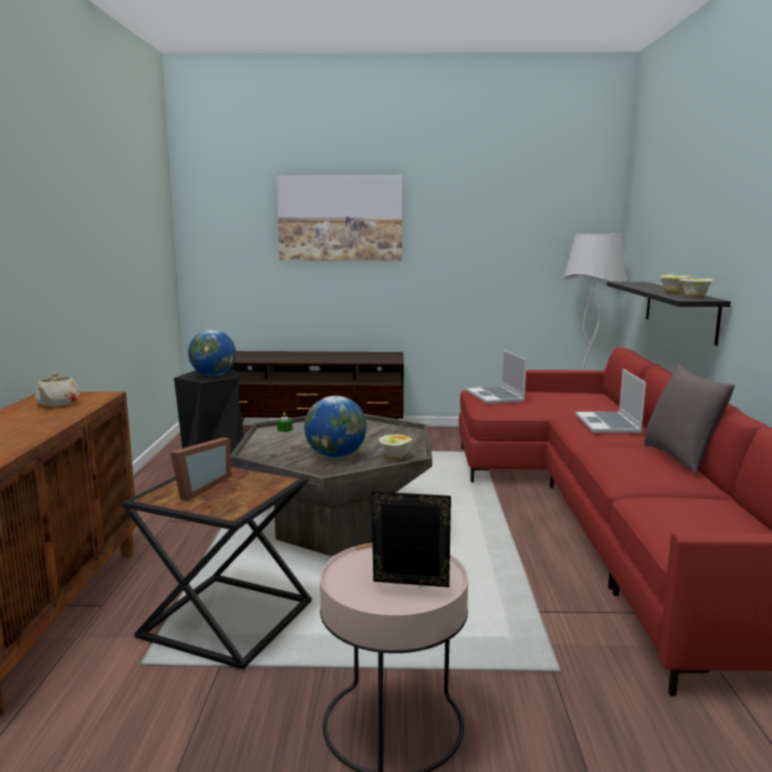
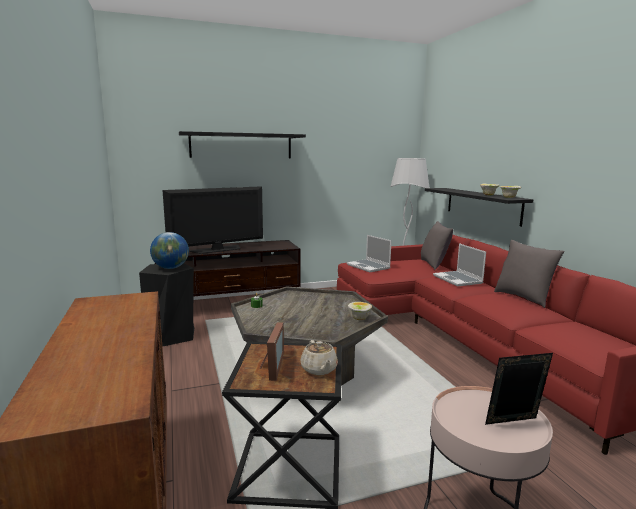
camera: 20 degrees left, 0 degrees up
(57, 404) = (112, 309): beige teapot -> beige teapot (319, 369)
(294, 358) = (217, 249): none -> television
(336, 456) = (318, 323): globe -> none
(340, 218) = (241, 146): picture -> black shelf
(604, 402) = (434, 265): none -> grey pillow

